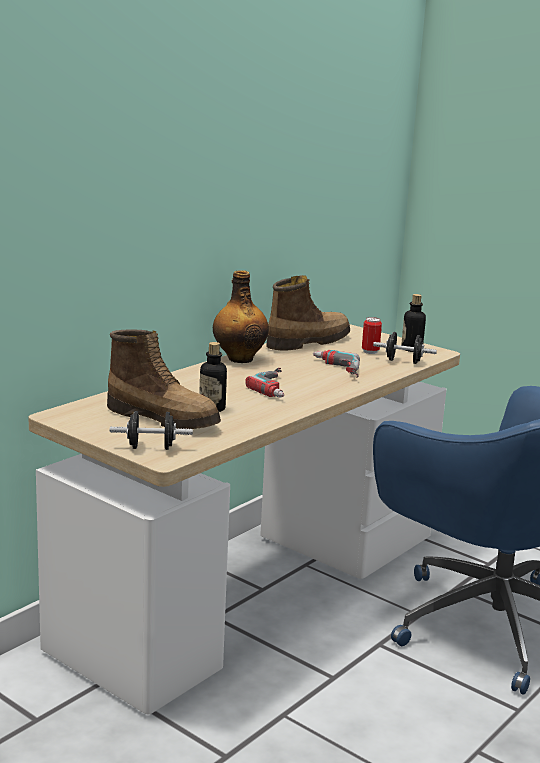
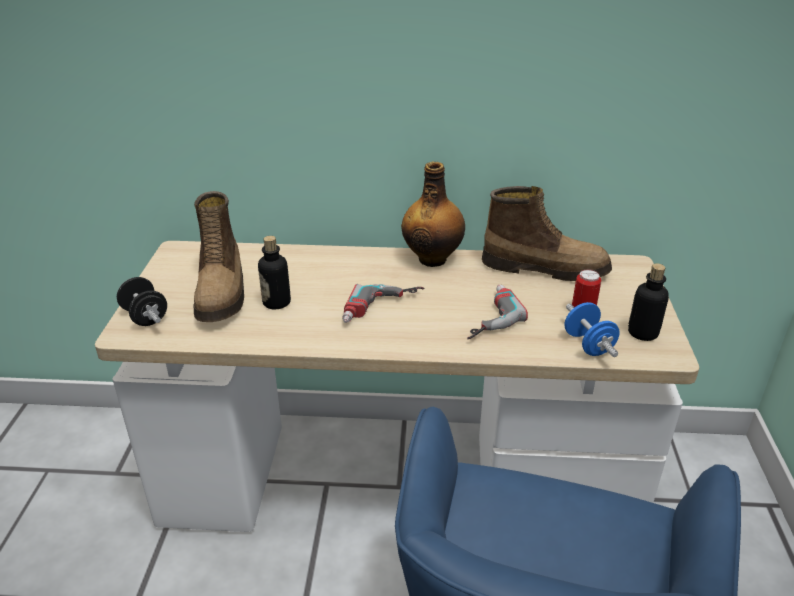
camera: 55 degrees right, 15 degrees up
(403, 361) = (588, 345): black dumbbell -> blue dumbbell

